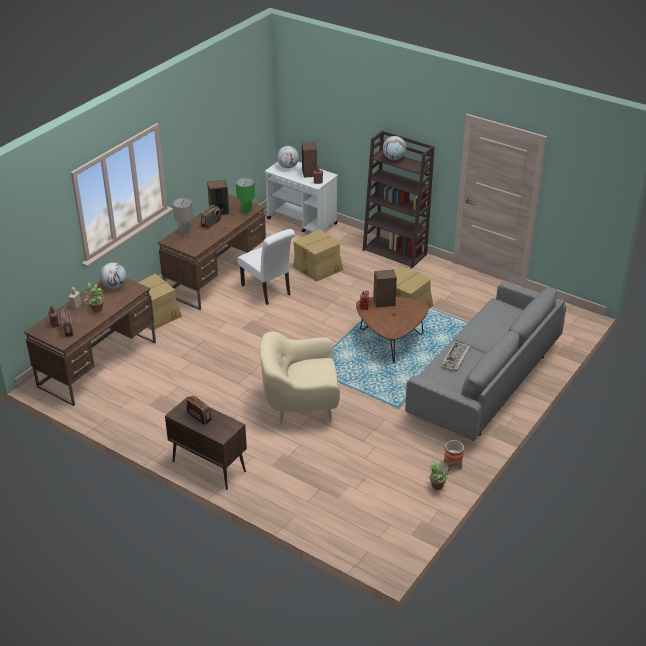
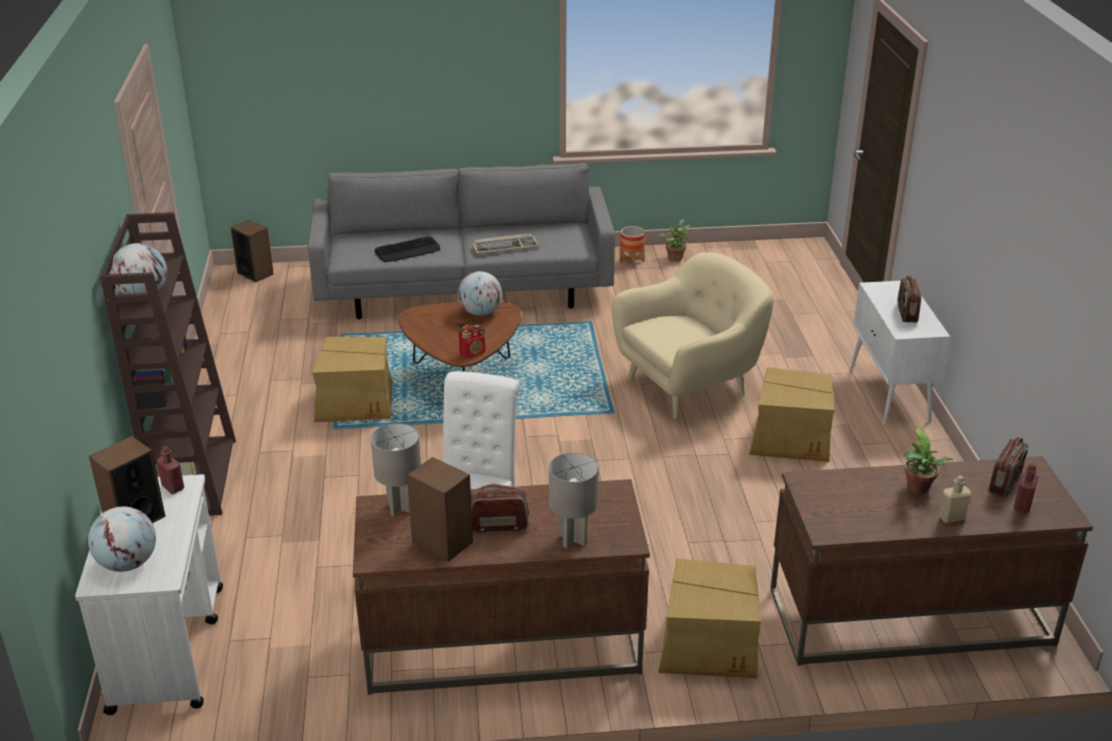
camera: 130 degrees left, 5 degrees down
(114, 286) = (841, 512): globe -> globe (480, 313)
(208, 466) = (889, 394): brown cabinet -> white cabinet
(246, 211) = (400, 507): green table lamp -> grey table lamp
(300, 405) = (689, 385): beige armchair -> beige armchair turned 75 degrees counterclockwise
(318, 267) = (332, 536): cardboard box -> cardboard box (789, 438)
(384, 302) = (440, 342): speaker -> speaker (255, 273)
(486, 325) = (408, 250): none -> keyboard

